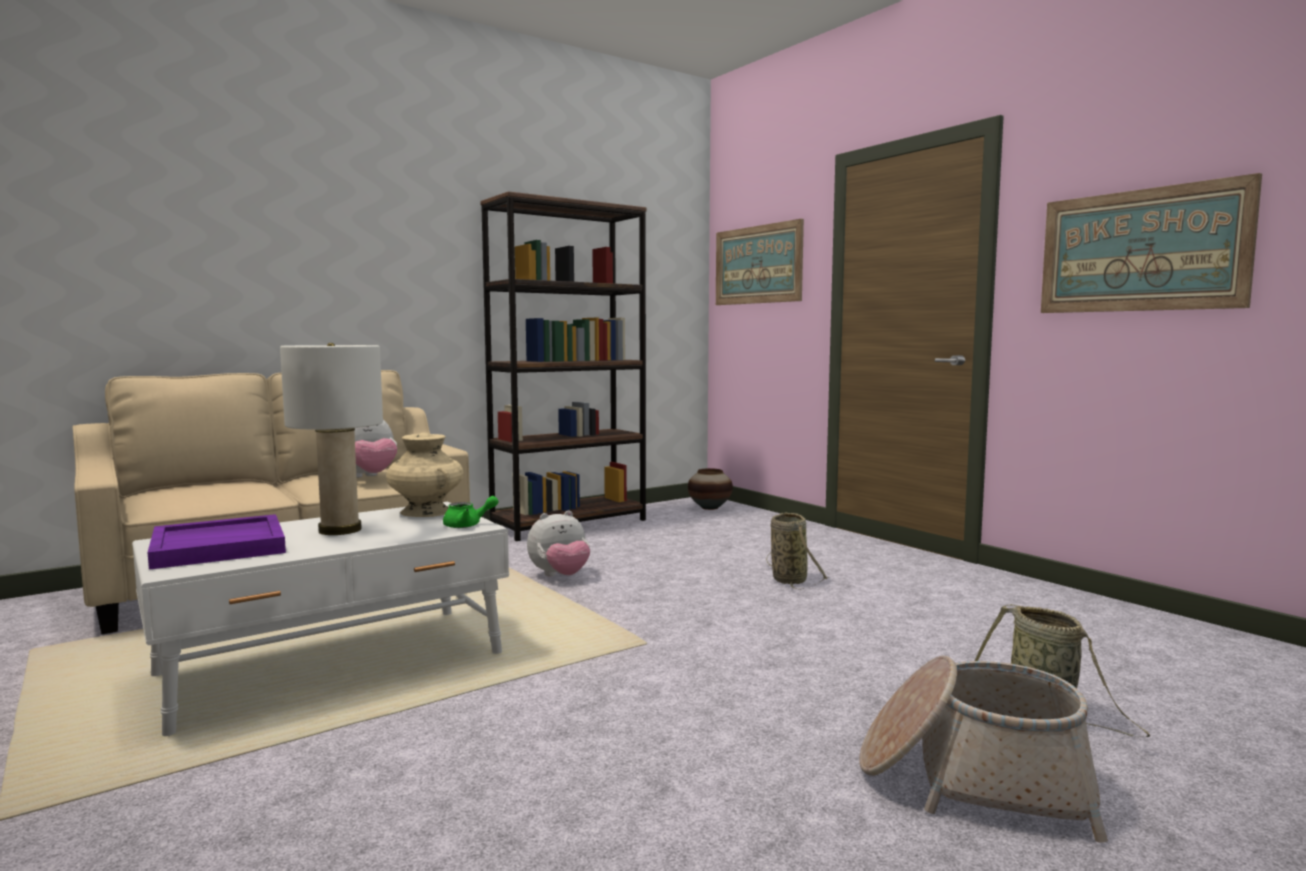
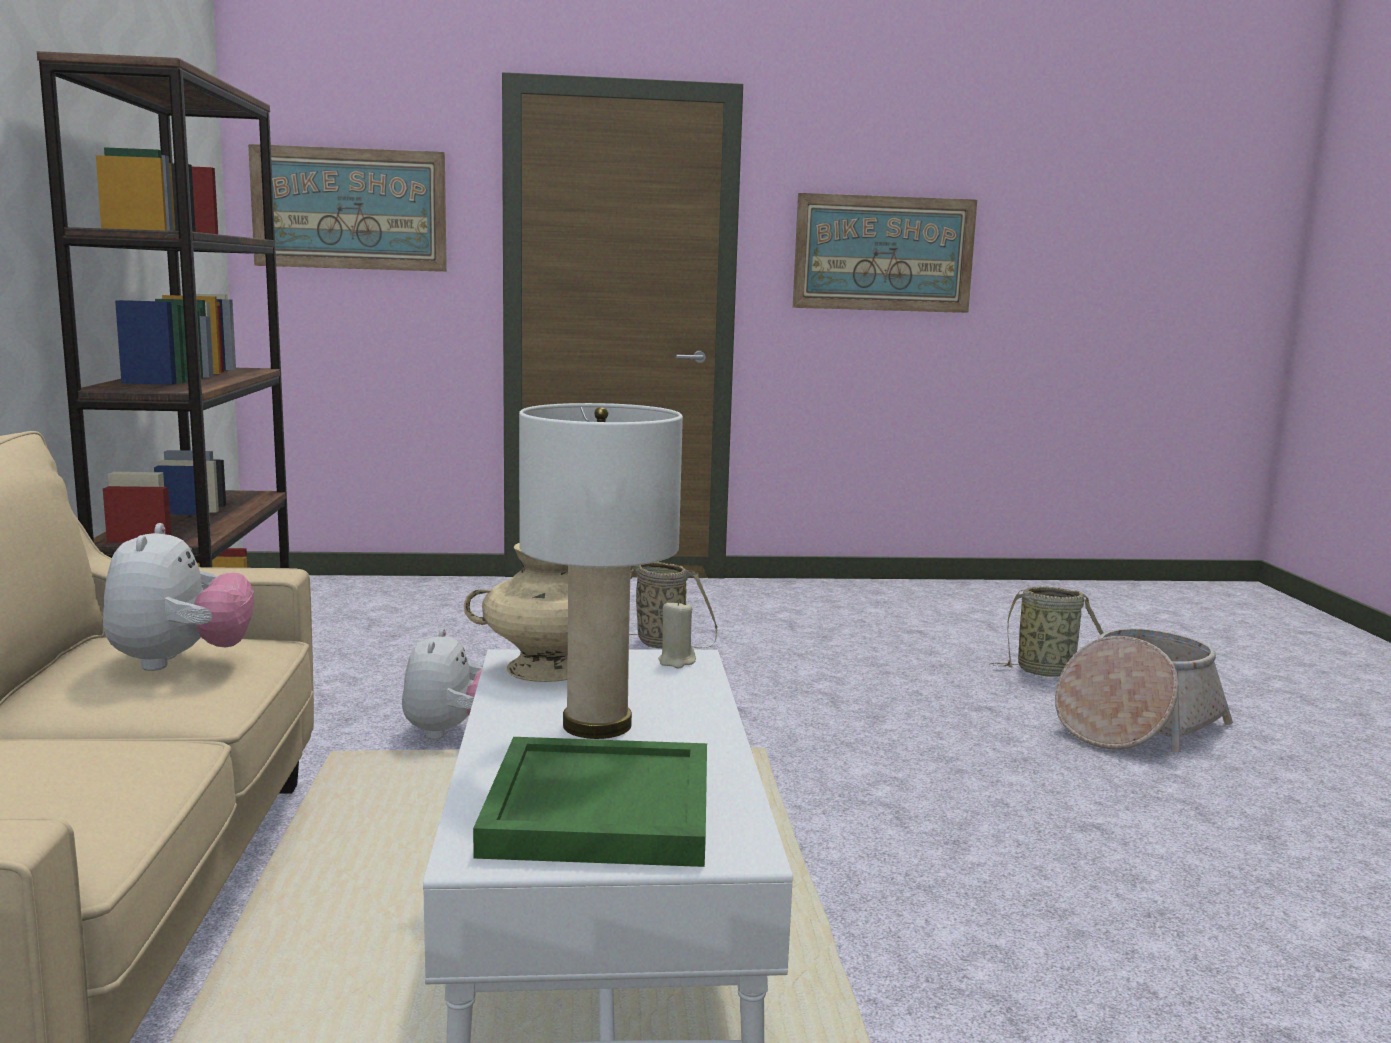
camera: 60 degrees left, 5 degrees up
(220, 546) = (598, 808): purple tray -> green tray
(468, 525) = (676, 661): green teapot -> beige candle
(710, 508) = (316, 591): vase -> none

